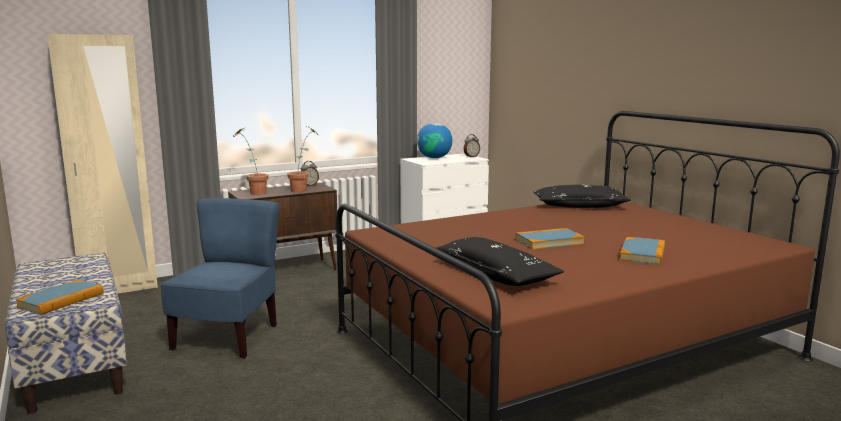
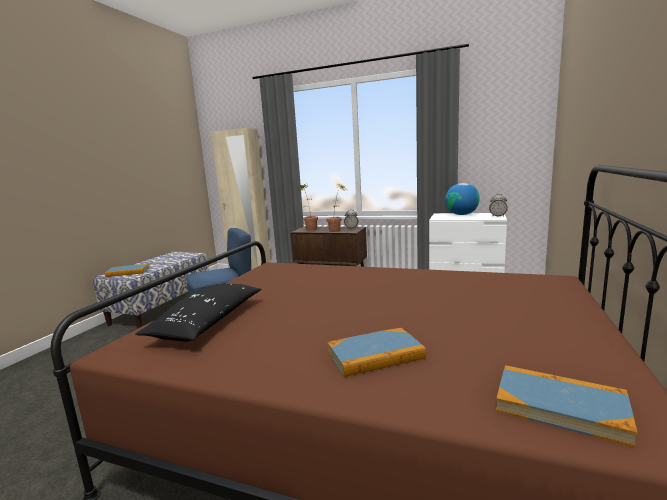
camera: 50 degrees right, 0 degrees up
(549, 242) = (342, 308): book -> book (560, 406)
(580, 206) = (502, 281): black pillow -> none

